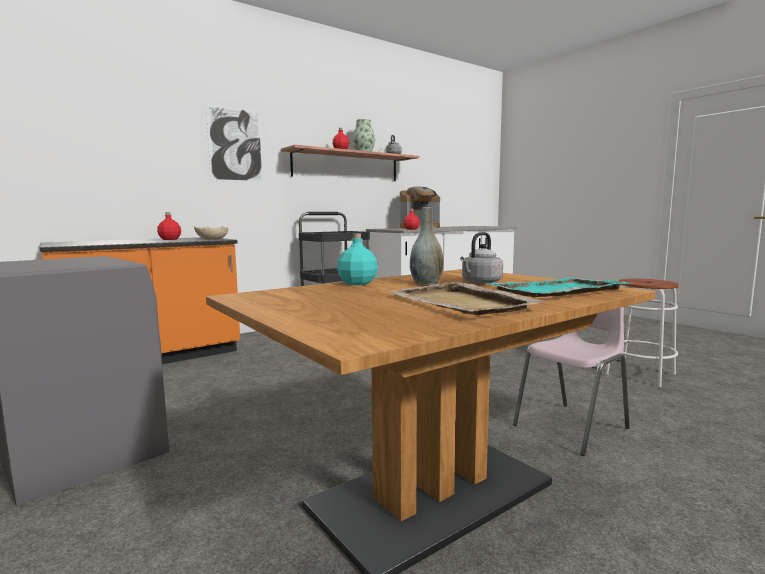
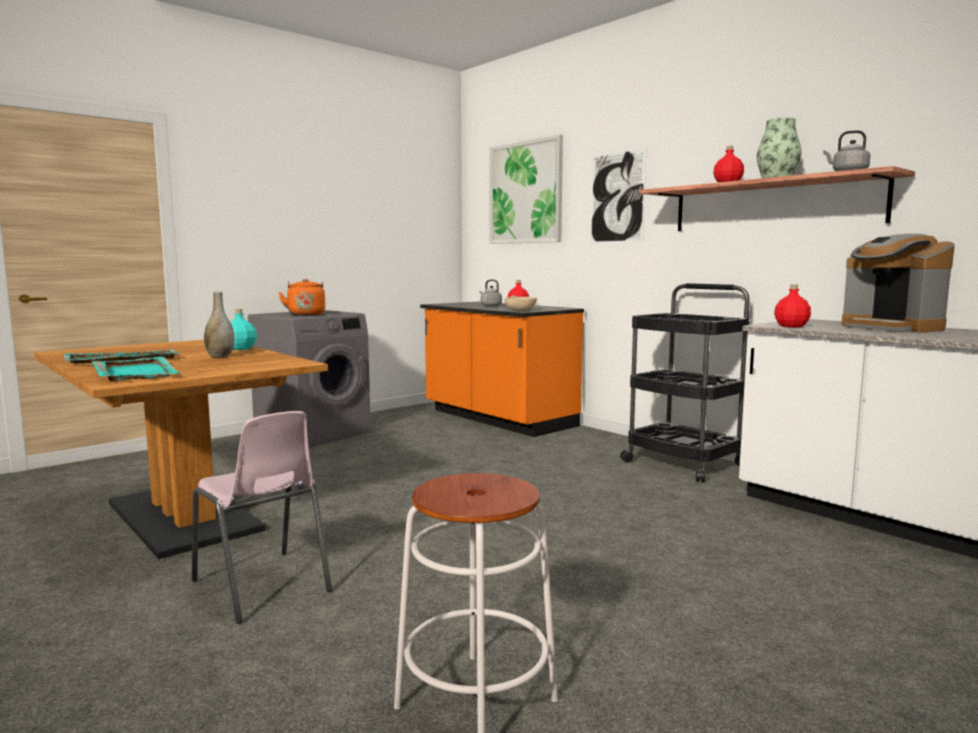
camera: 85 degrees right, 0 degrees up
(82, 262) = (306, 314): none -> orange kettle
(115, 121) = (525, 193): none -> picture
(461, 303) = (121, 359): beige tray -> turquoise tray
(480, 282) = (209, 363): grey kettle -> grey kettle (490, 306)

